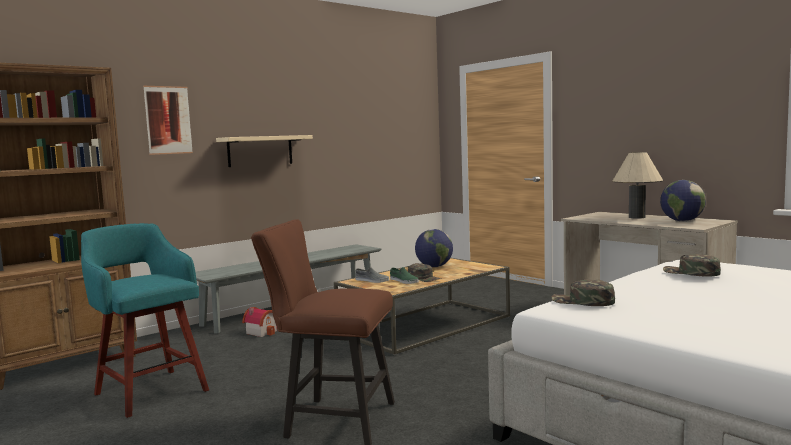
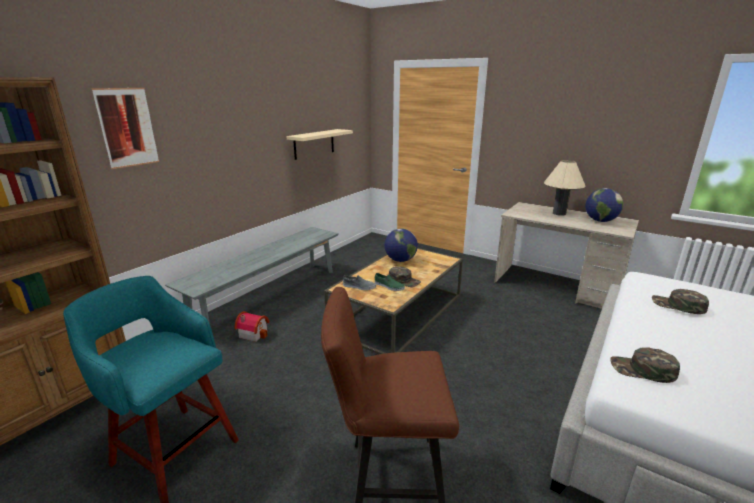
camera: 15 degrees left, 15 degrees up
(260, 151) = (226, 152): beige shelf -> beige shelf (314, 144)

